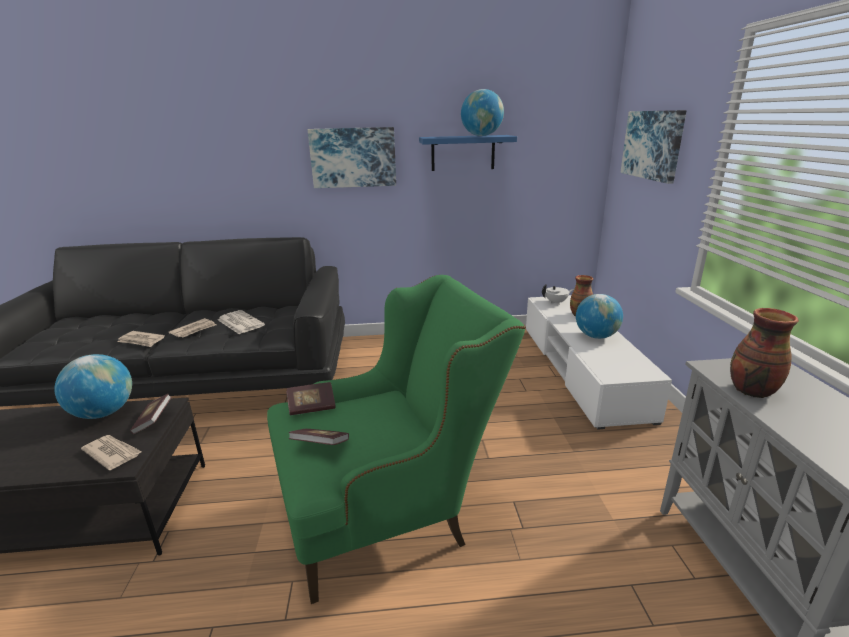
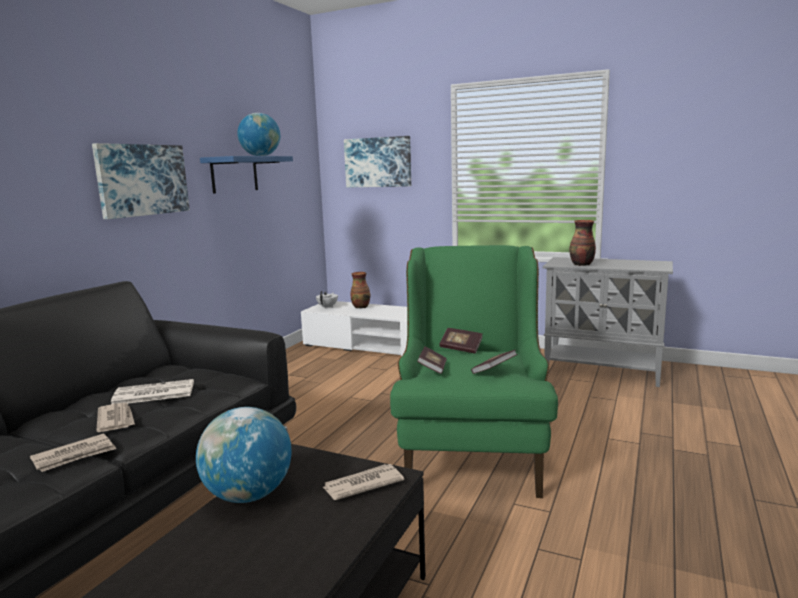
camera: 60 degrees left, 10 degrees down
(153, 421) = (318, 462): book -> book (461, 348)
(596, 336) = (398, 311): globe -> none

